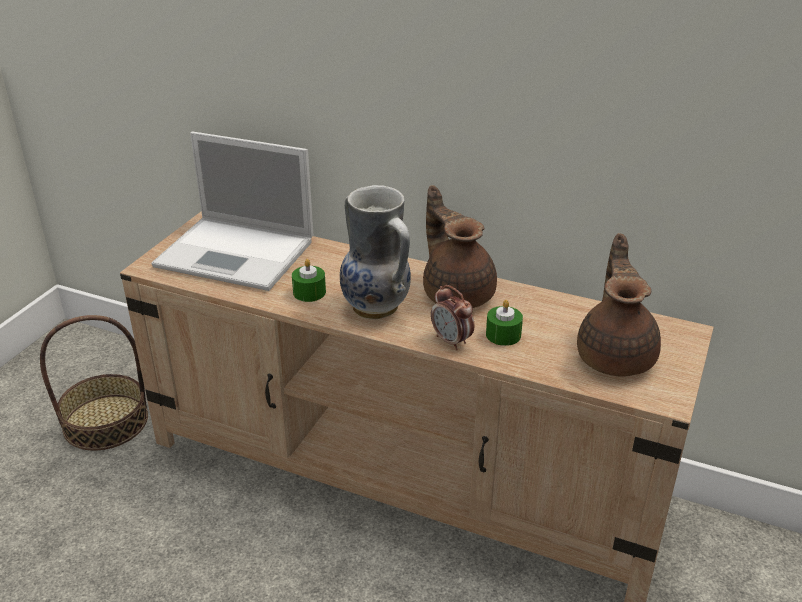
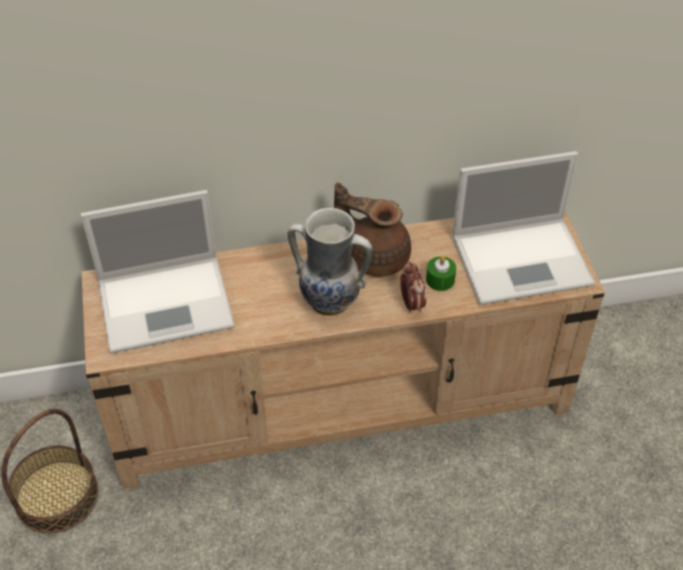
camera: 35 degrees left, 15 degrees up
(309, 292) = (267, 312): green candle -> none
(451, 341) = (411, 304): alarm clock -> alarm clock turned 120 degrees counterclockwise
(616, 355) = (524, 260): brown teapot -> laptop

